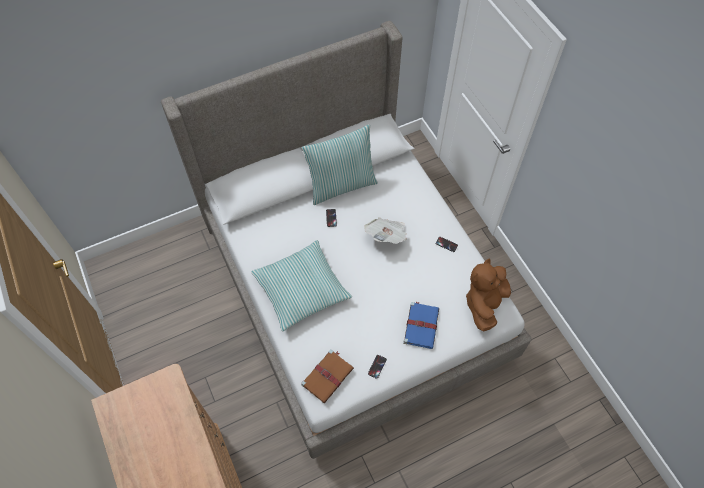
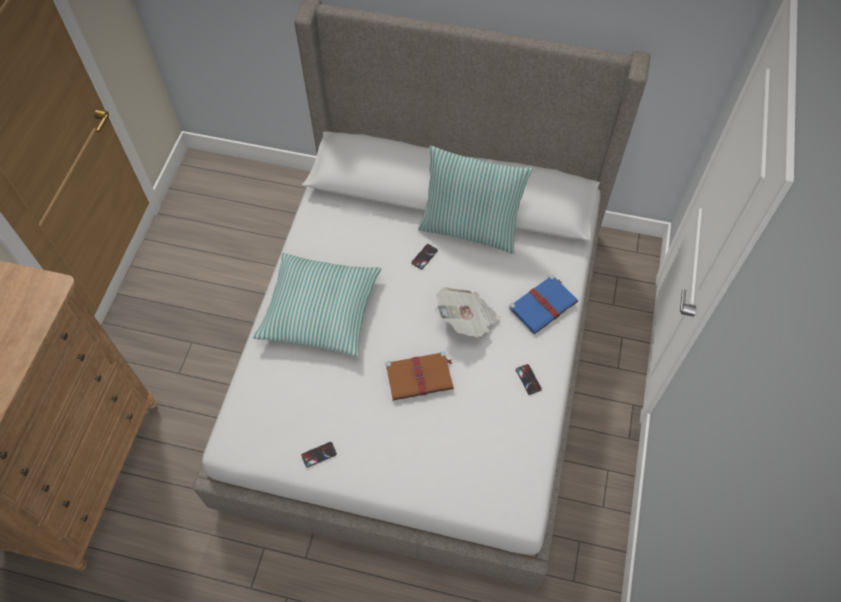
camera: 40 degrees right, 0 degrees up
(328, 376) = (258, 422): brown book -> brown book (420, 377)
(421, 325) = (410, 448): blue book -> blue book (543, 305)
(484, 304) = (508, 482): brown plush toy -> none

